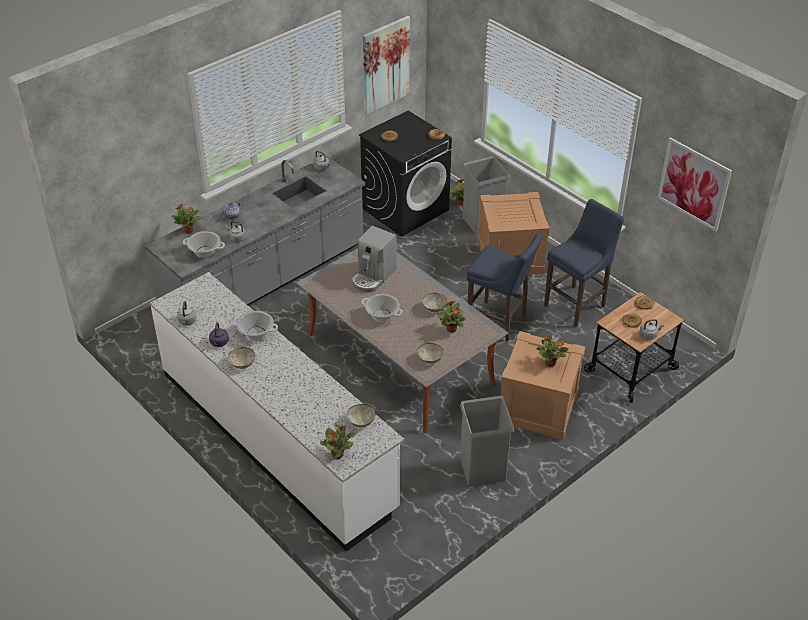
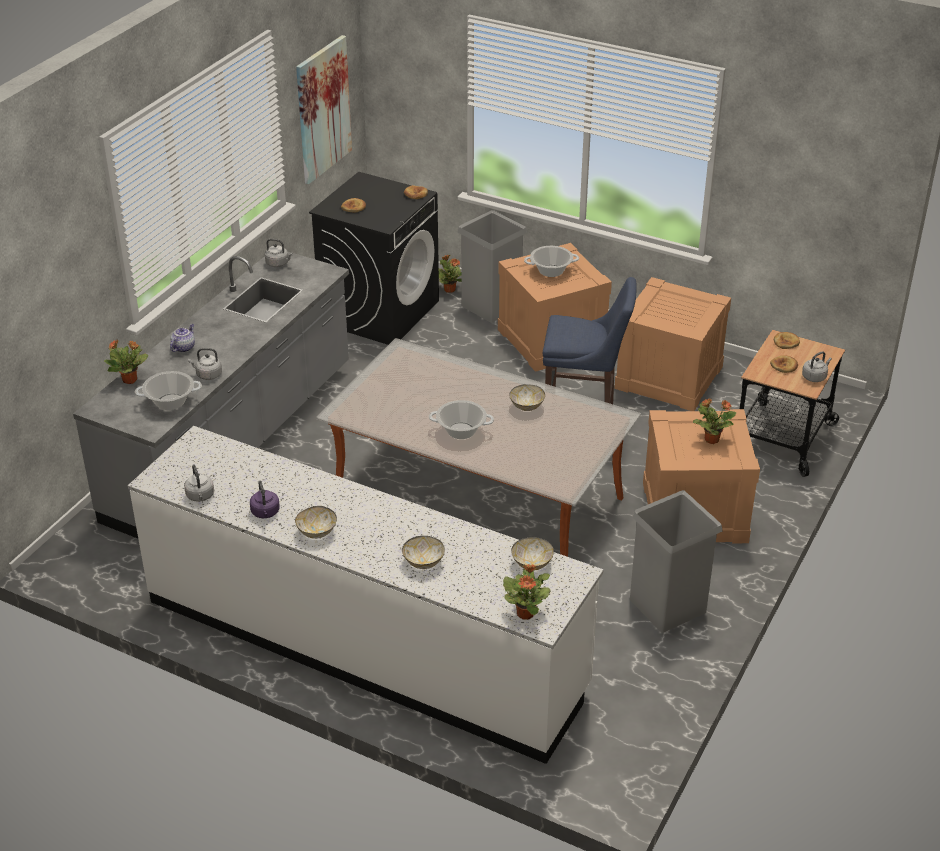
camera: 20 degrees left, 5 degrees down
(256, 333) = (312, 487): cooking pot -> cooking pot (551, 271)
(373, 276) = (419, 386): coffee machine -> none
(430, 359) = (559, 469): bowl -> bowl (423, 562)
(451, 329) = (565, 426): potted plant -> none
(577, 304) = (669, 377): blue stool -> crate
(693, 184) = (816, 168): picture -> none

